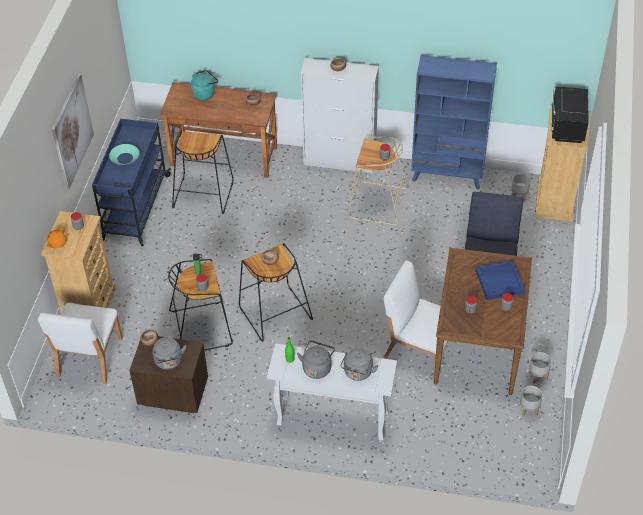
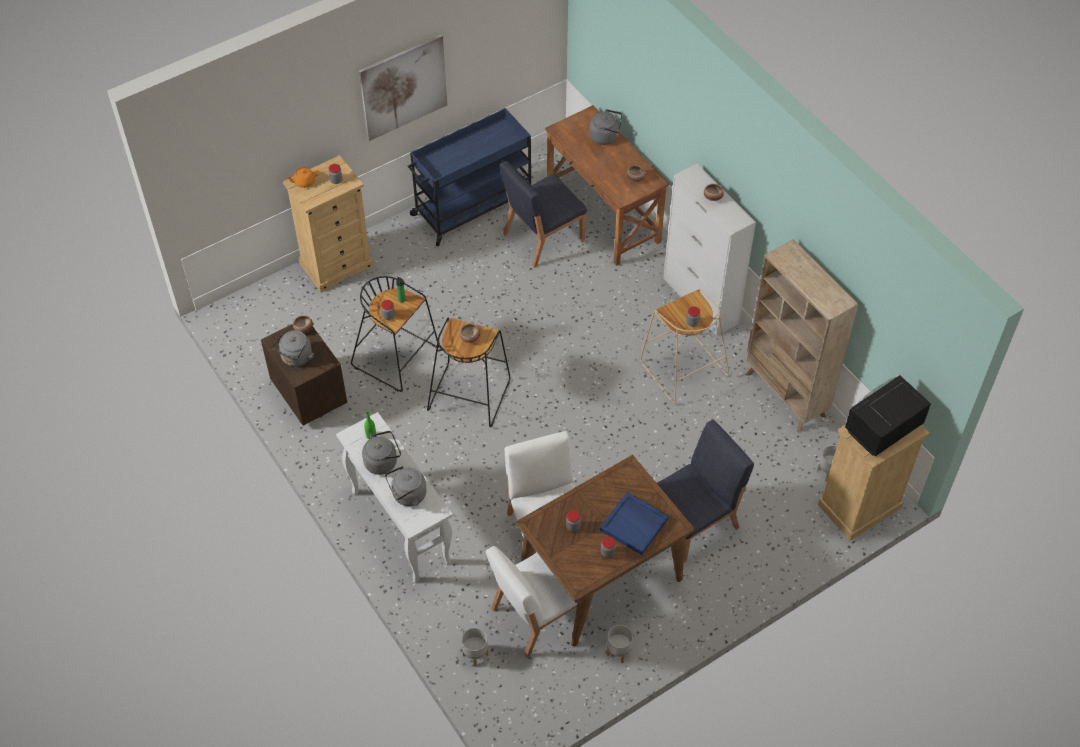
camera: 45 degrees right, 5 degrees up
(89, 358) = (286, 309): white chair -> white chair (537, 614)
(125, 158) = (470, 149): turquoise bowl -> none
(203, 194) = (542, 237): black stool -> blue chair
(204, 93) = (606, 137): turquoise kettle -> grey kettle
(447, 175) = (785, 395): blue bookcase -> beige bookcase
(529, 410) = (570, 673): grey planter -> grey planter (475, 655)

